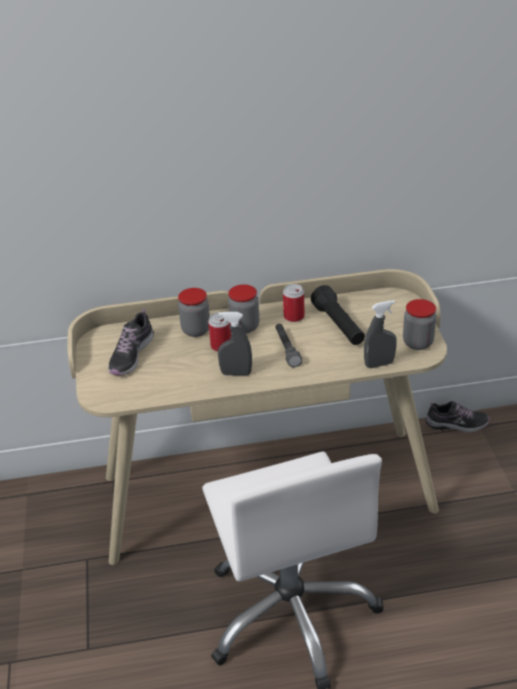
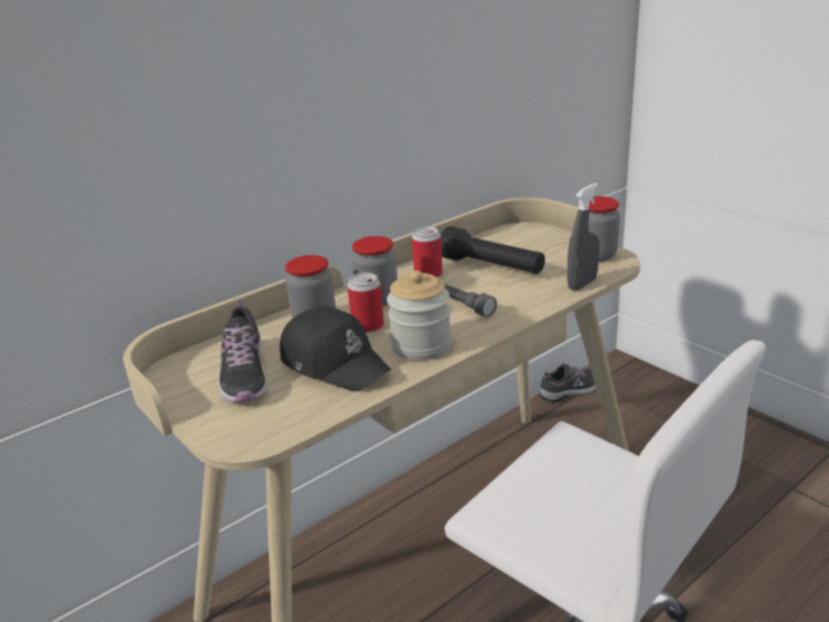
camera: 30 degrees left, 10 degrees down
(181, 366) = (335, 363): none -> black cap
(236, 373) = (421, 346): grey spray bottle -> jar

